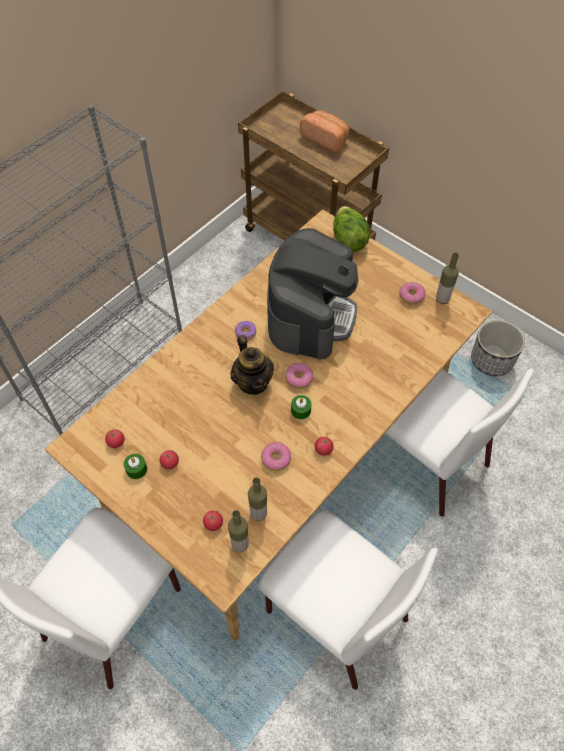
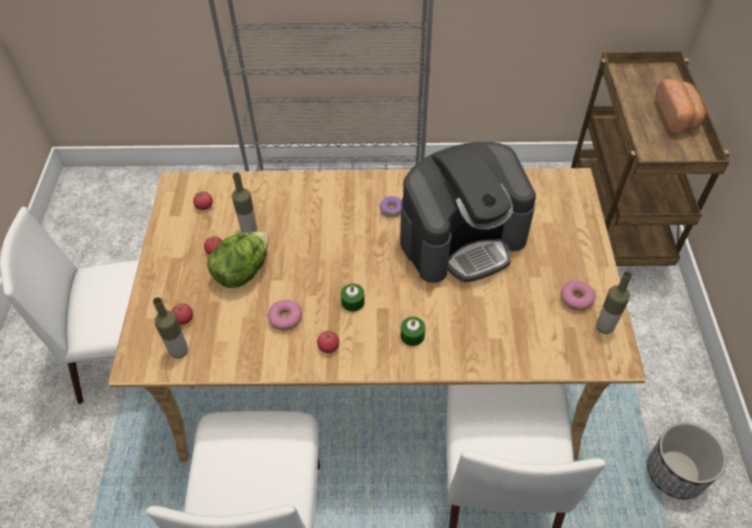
camera: 50 degrees right, 5 degrees down
(136, 469) = (191, 235): green candle -> green candle (412, 335)
(253, 382) = (347, 249): teapot -> none
(258, 514) = (219, 343): bottle -> bottle (249, 230)
(299, 378) = (384, 277): donut -> none
(348, 240) = (579, 209): lettuce -> lettuce (243, 271)

